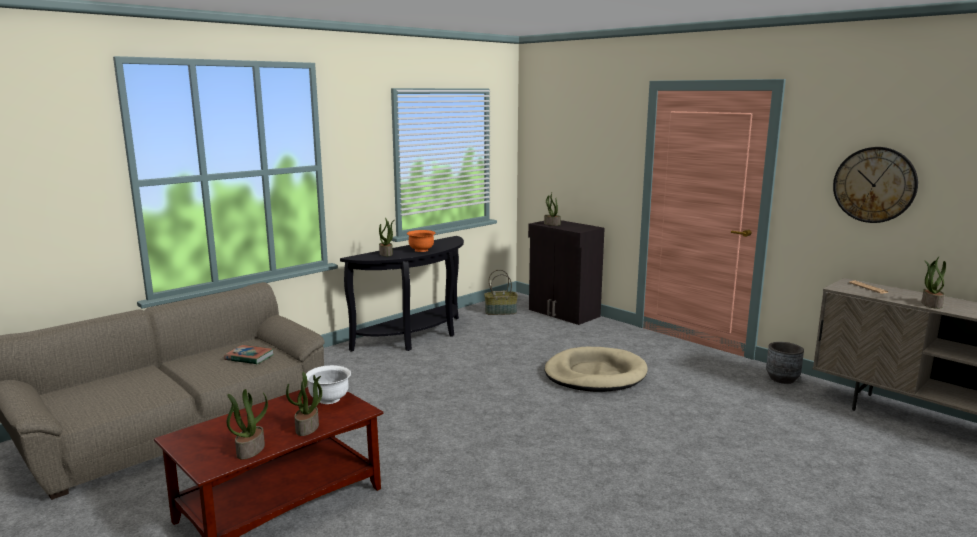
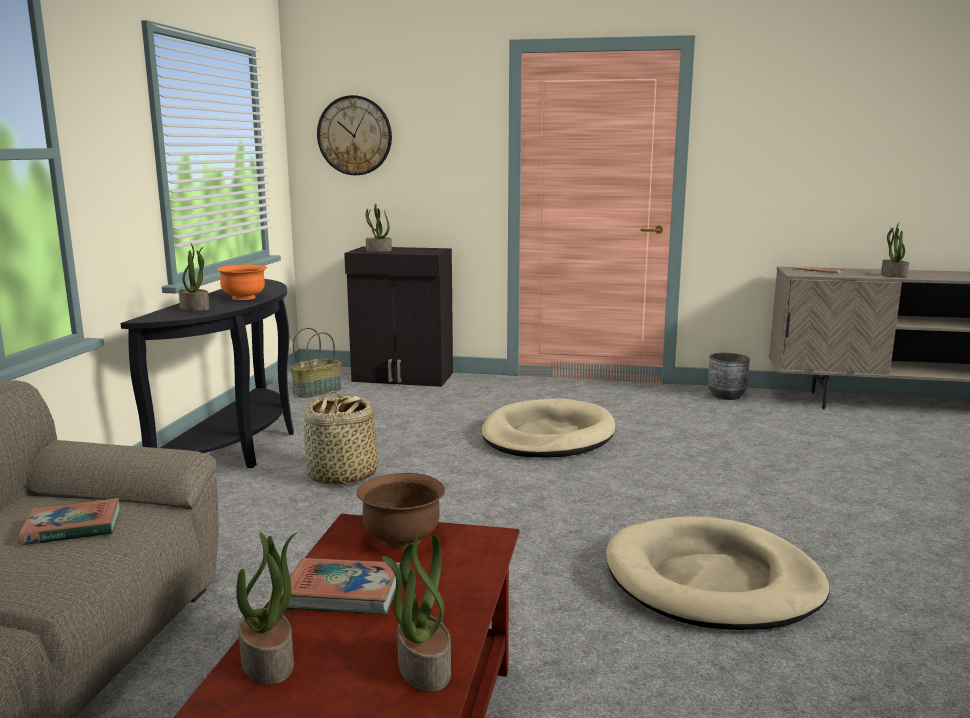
camera: 35 degrees left, 0 degrees up
(273, 413) = (343, 592): none -> book
(307, 428) = (453, 593): potted plant -> potted plant (269, 662)
(329, 399) = (402, 539): white bowl -> brown bowl
(444, 367) = (342, 475): none -> basket
(550, 490) = (712, 581): none -> beige dog bed
(874, 185) = (804, 156): wall clock -> wall clock (354, 135)

